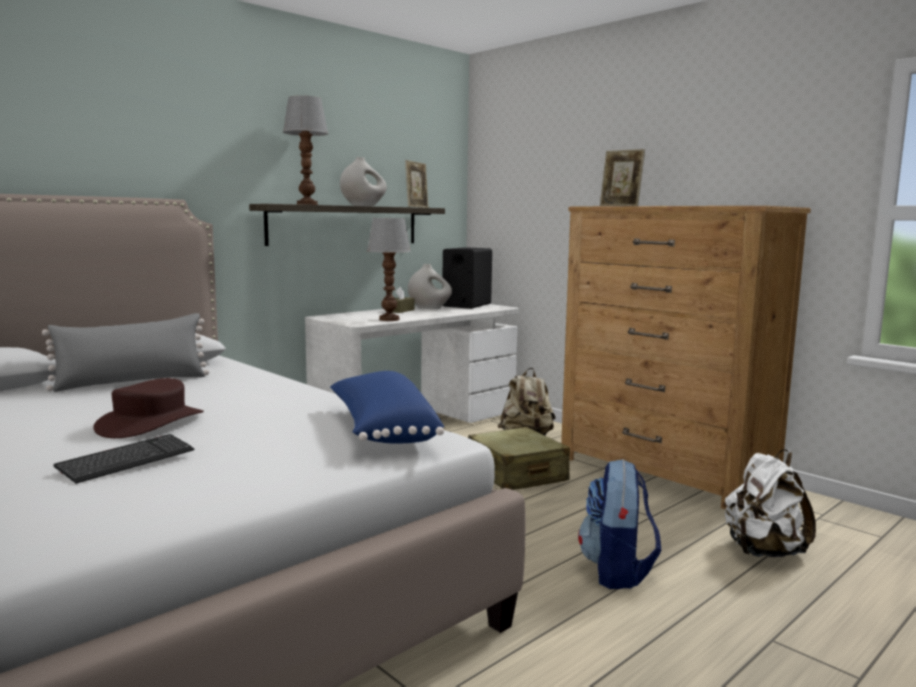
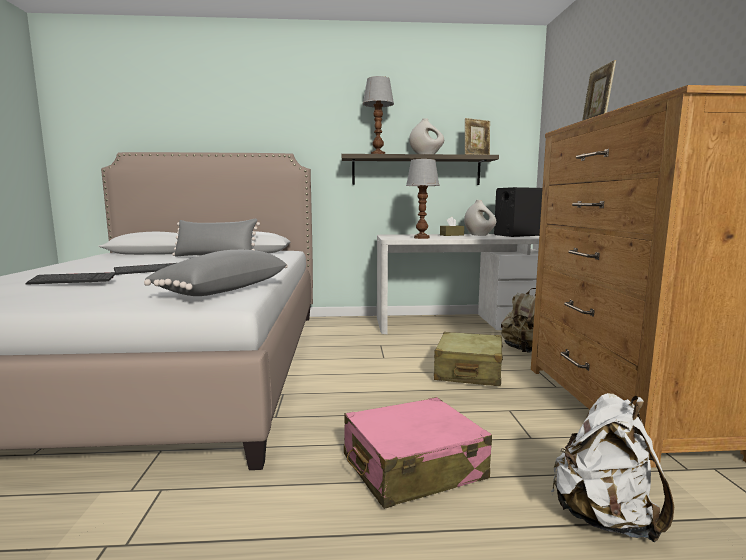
camera: 40 degrees right, 0 degrees up
(150, 423) = (149, 270): brown hat -> keyboard
(382, 429) = (223, 290): blue pillow -> grey pillow
(617, 571) = (413, 468): backpack -> pink suitcase

